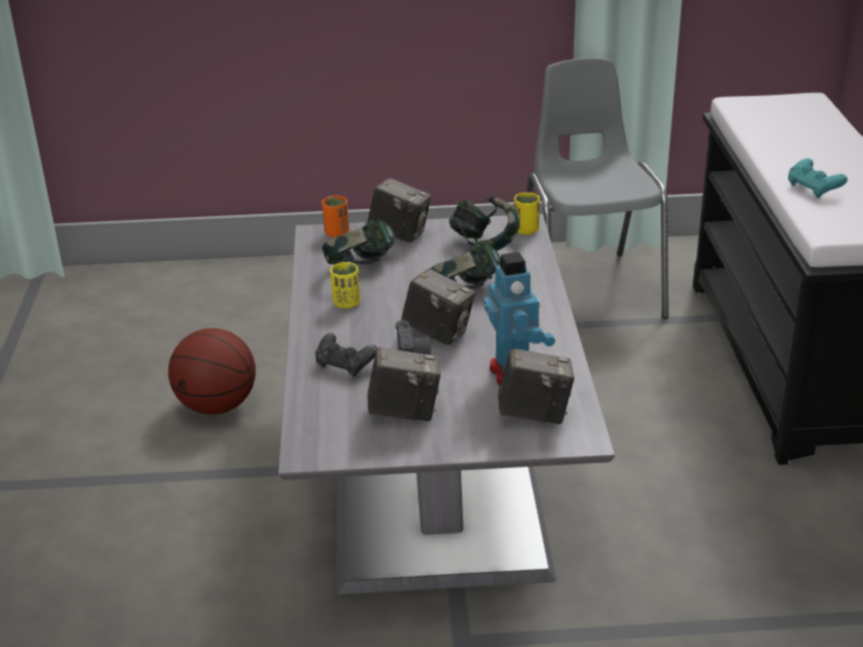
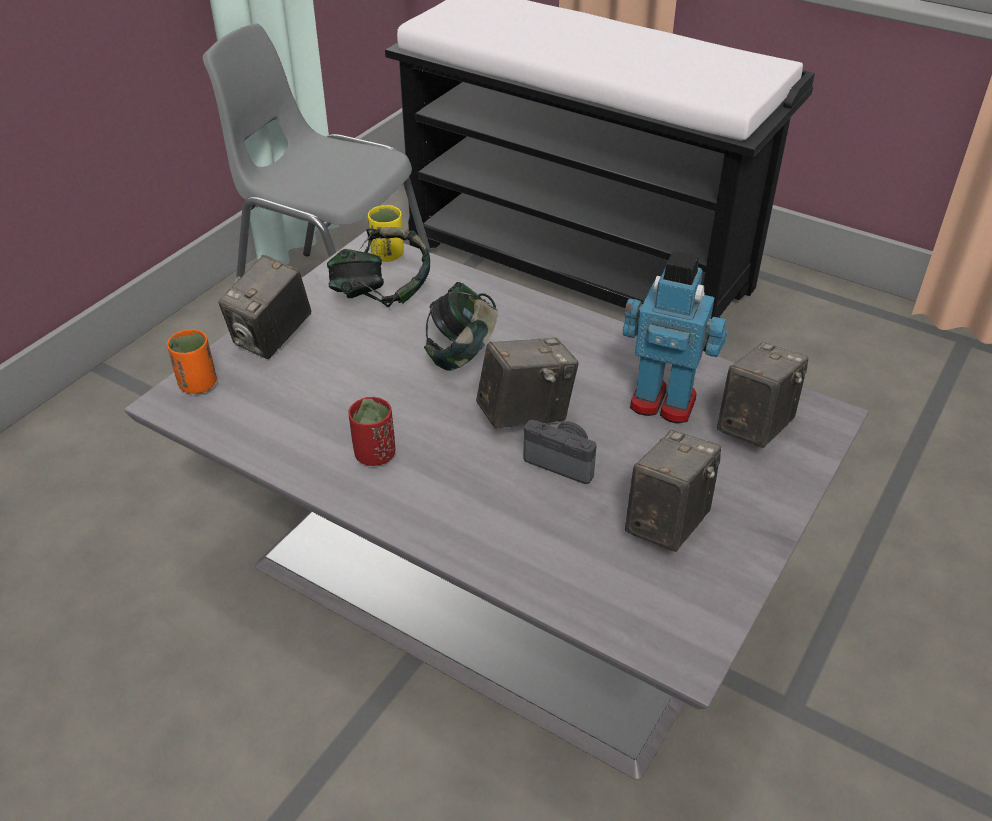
camera: 55 degrees left, 10 degrees up
(217, 406) = (166, 715): basketball -> none
(345, 366) = (518, 524): black game controller -> none
(346, 303) = (375, 455): yellow cup -> red cup
(360, 267) = (305, 404): headphones -> none
(400, 234) = (272, 338): camera -> camera turned 150 degrees clockwise
(813, 189) = (646, 69): turquoise game controller -> none

